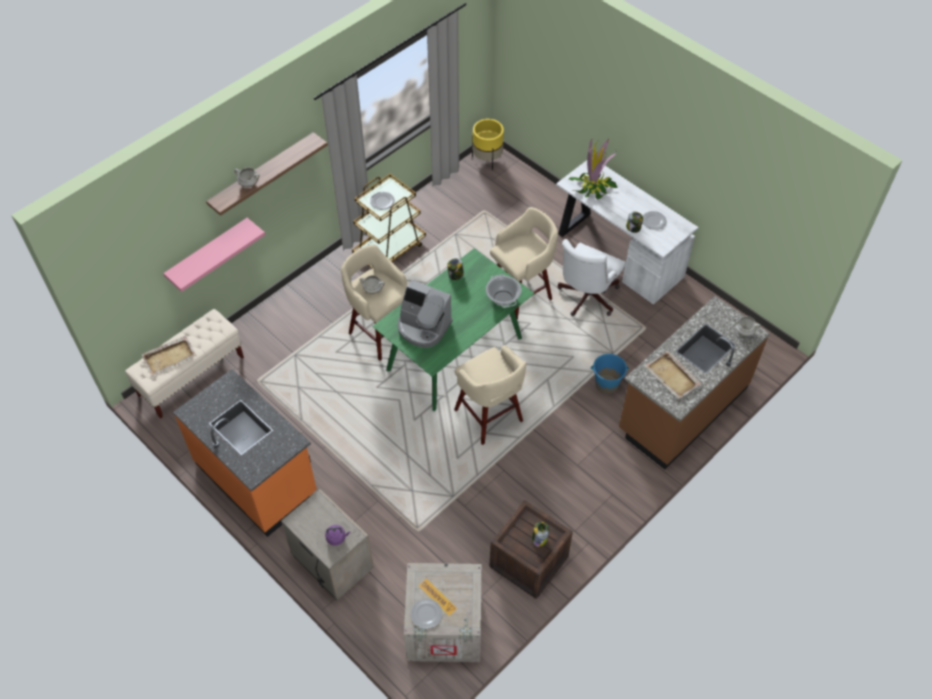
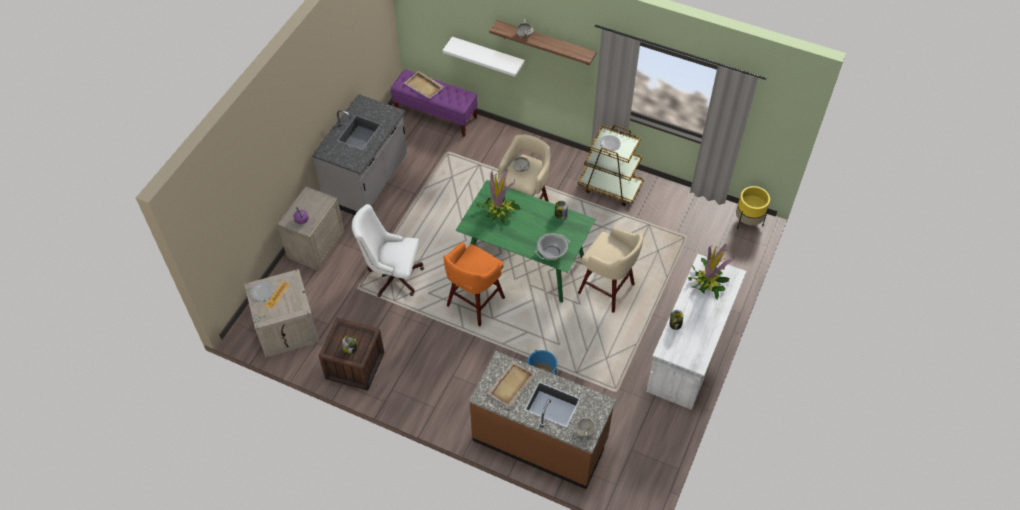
camera: 70 degrees right, 0 degrees up
(192, 376) = (436, 115): beige bench -> purple bench
(208, 253) = (488, 55): pink shelf -> white shelf
(257, 478) = (367, 181): orange counter -> grey counter
(423, 327) = (499, 210): coffee machine -> potted plant
(489, 417) = (474, 303): beige stool -> orange stool
(585, 298) = (627, 337): white office chair -> white office chair (392, 275)
(653, 221) = (691, 337): plate -> none

